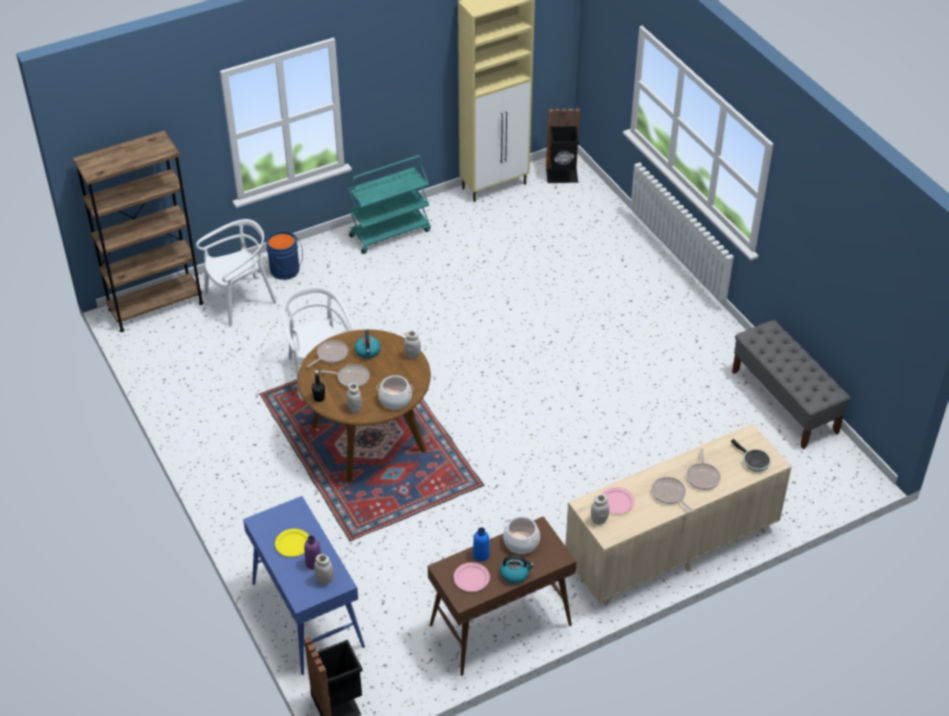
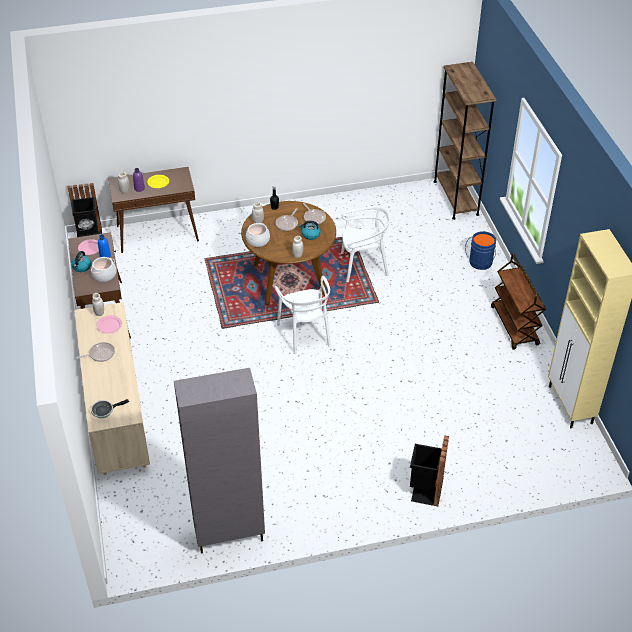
camera: 105 degrees right, 0 degrees up
(240, 300) = (451, 237): white chair -> white chair (305, 334)
(306, 614) = (158, 233): blue console table -> brown console table
(390, 233) = (514, 326): turquoise cart -> brown cart
(562, 175) = (580, 458): black trash can -> black trash can (425, 491)
(703, 477) = (106, 377): frying pan -> none
(784, 402) = (228, 536): grey bench -> grey cabinet

